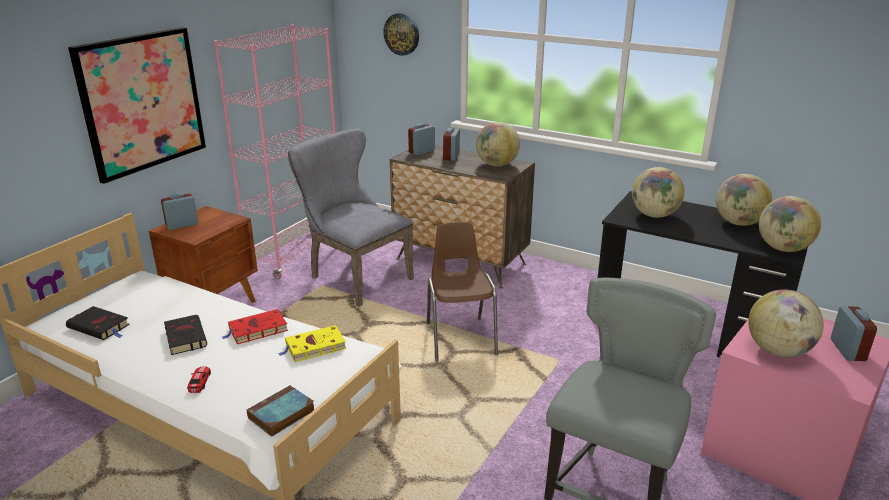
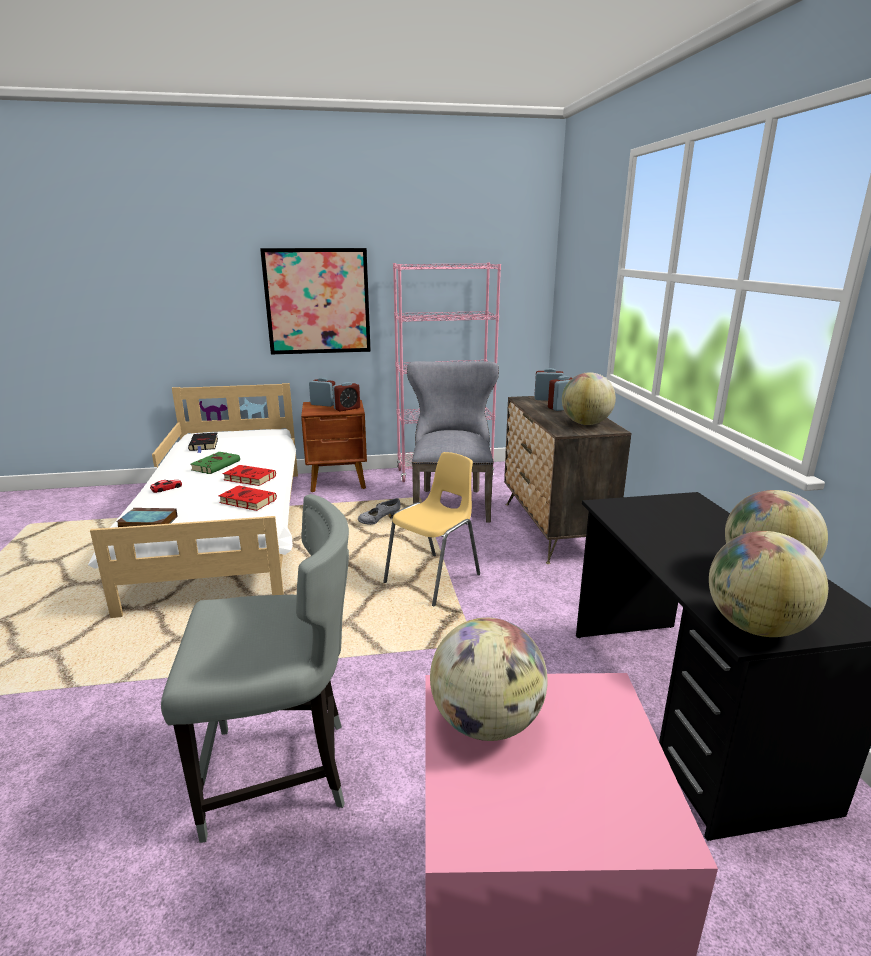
camera: 50 degrees right, 5 degrees down
(185, 337) = (216, 465): black book -> green book
(314, 347) = (246, 501): yellow book -> red book
(332, 321) = (379, 521): none -> grey shoe
(401, 34) = (584, 279): wall clock -> none
(460, 338) = (434, 579): brown chair -> yellow chair
(654, 215) = (660, 519): globe -> none
(847, 350) = (586, 801): alarm clock -> alarm clock (347, 408)

